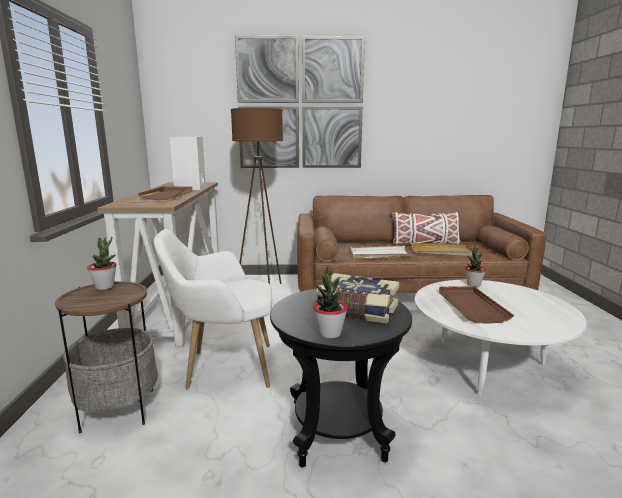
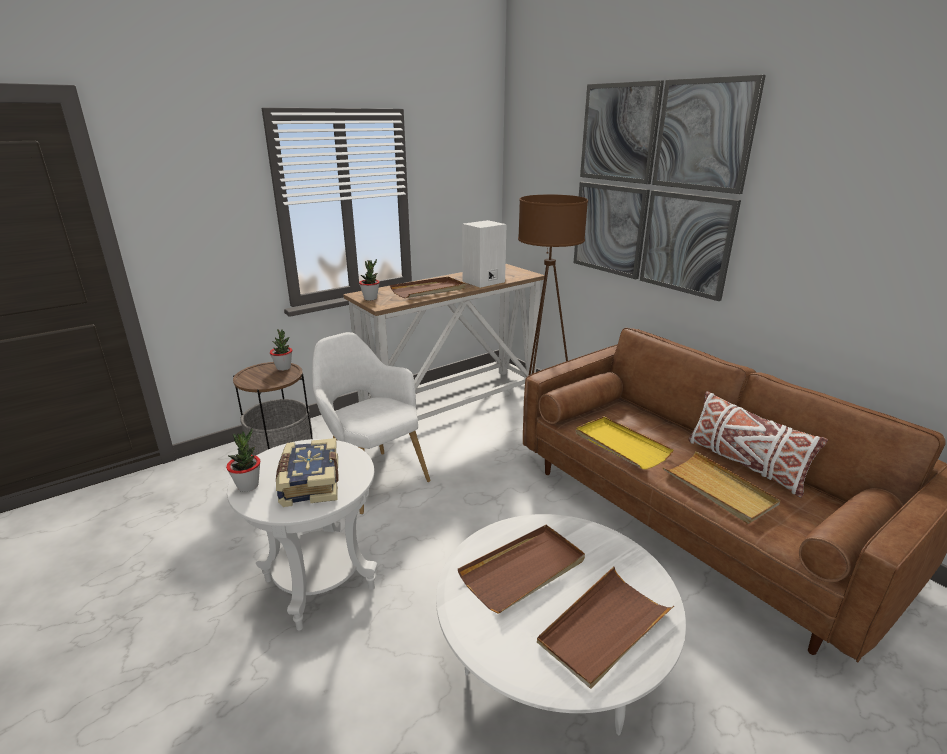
camera: 55 degrees right, 10 degrees up
(338, 435) = (319, 585): black side table -> white side table
(379, 255) = (620, 445): white tray -> yellow tray
(473, 284) = (616, 555): potted plant -> potted plant (370, 298)
(530, 302) = (603, 628): none -> brown tray

